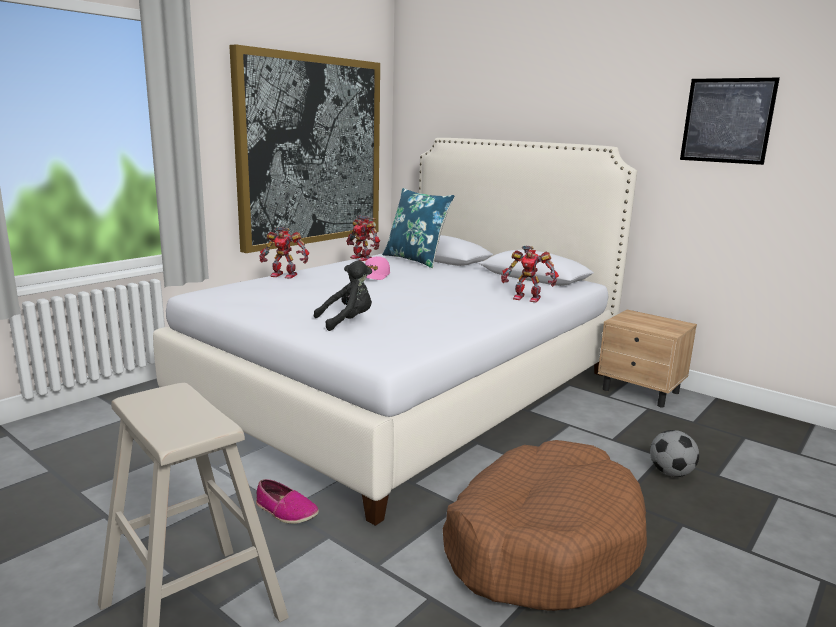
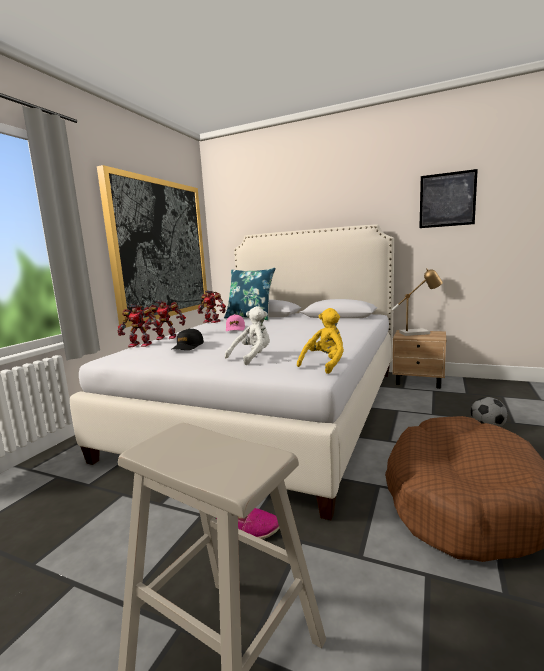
camera: 15 degrees left, 5 degrees down
(291, 294) = (188, 346): none -> black cap
(347, 321) = (252, 357): black plush toy -> white plush toy
(414, 347) = (325, 364): none -> yellow plush toy
(527, 298) = (354, 326): toy robot -> toy robot (141, 344)
(650, 319) = (417, 333): none -> table lamp

